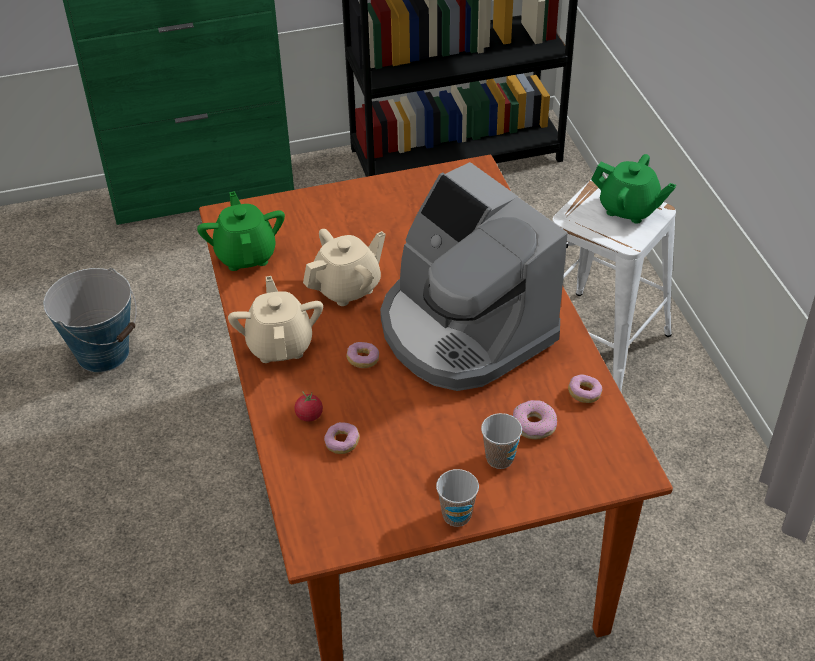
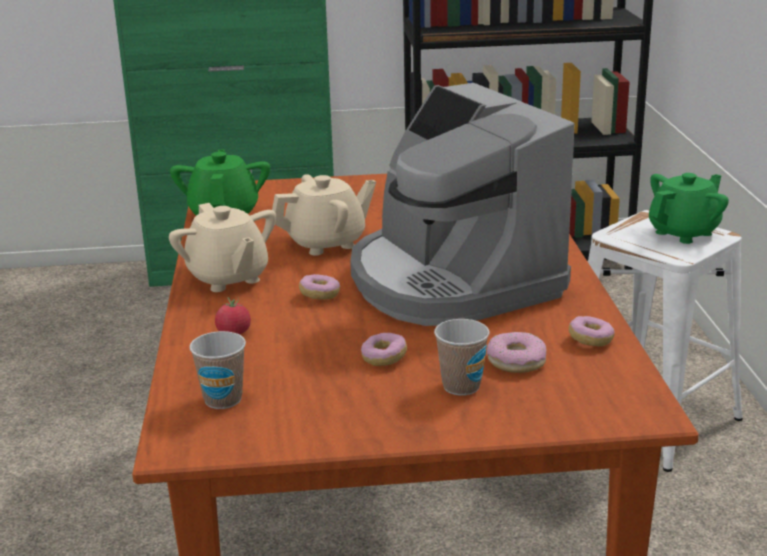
camera: 10 degrees right, 20 degrees down
(103, 353) = (89, 381): bucket -> none
(280, 345) = (228, 278): beige teapot -> beige teapot turned 150 degrees clockwise
(342, 443) = (263, 358): donut -> donut (384, 358)
(456, 515) = (385, 432): cup -> cup (223, 399)
(629, 209) = (684, 232): green teapot -> green teapot turned 75 degrees counterclockwise

